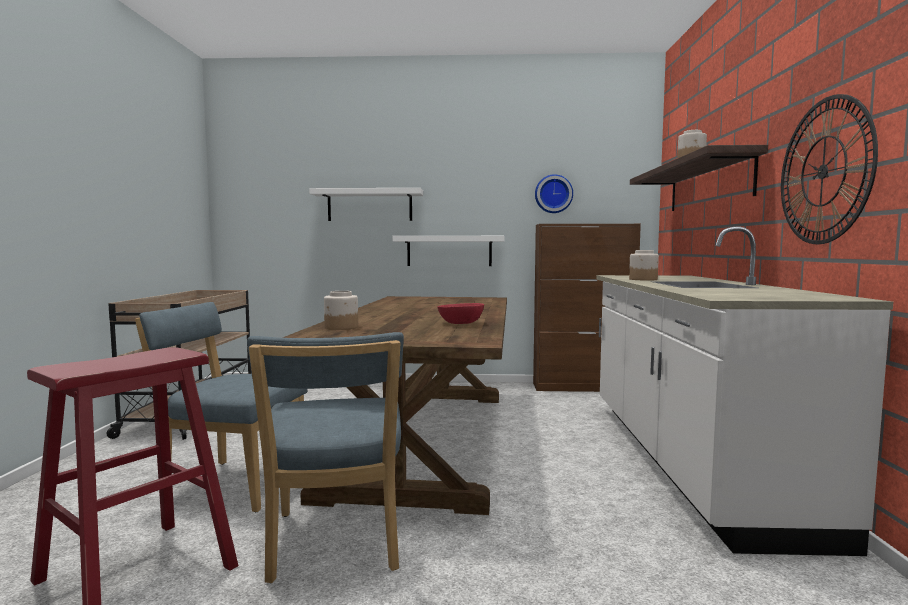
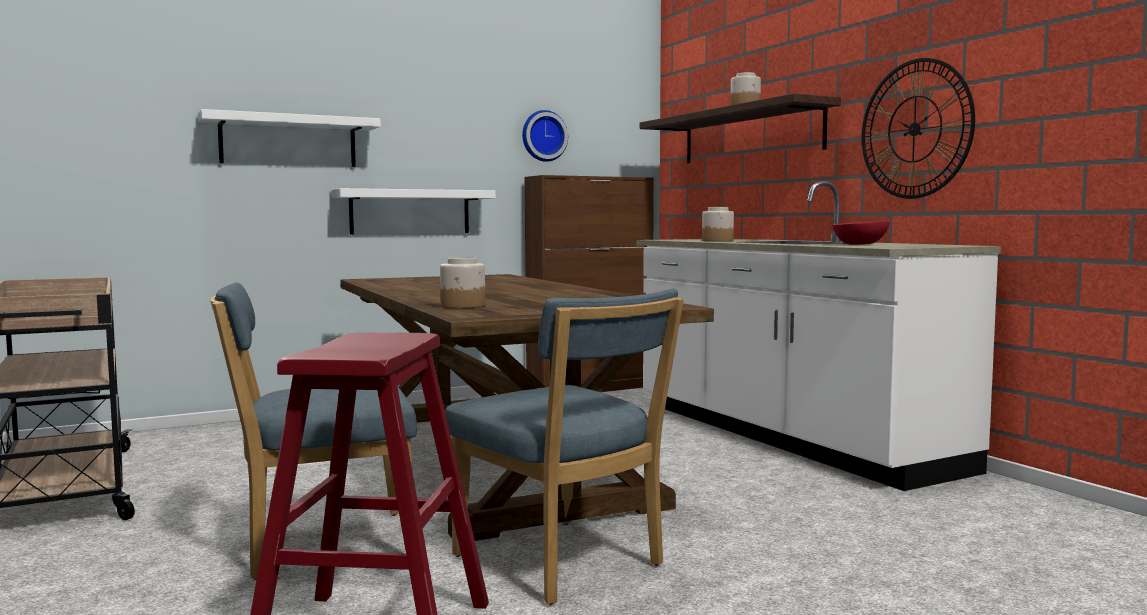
camera: 30 degrees left, 0 degrees up
(461, 323) = (584, 296): red bowl -> red bowl (860, 244)

